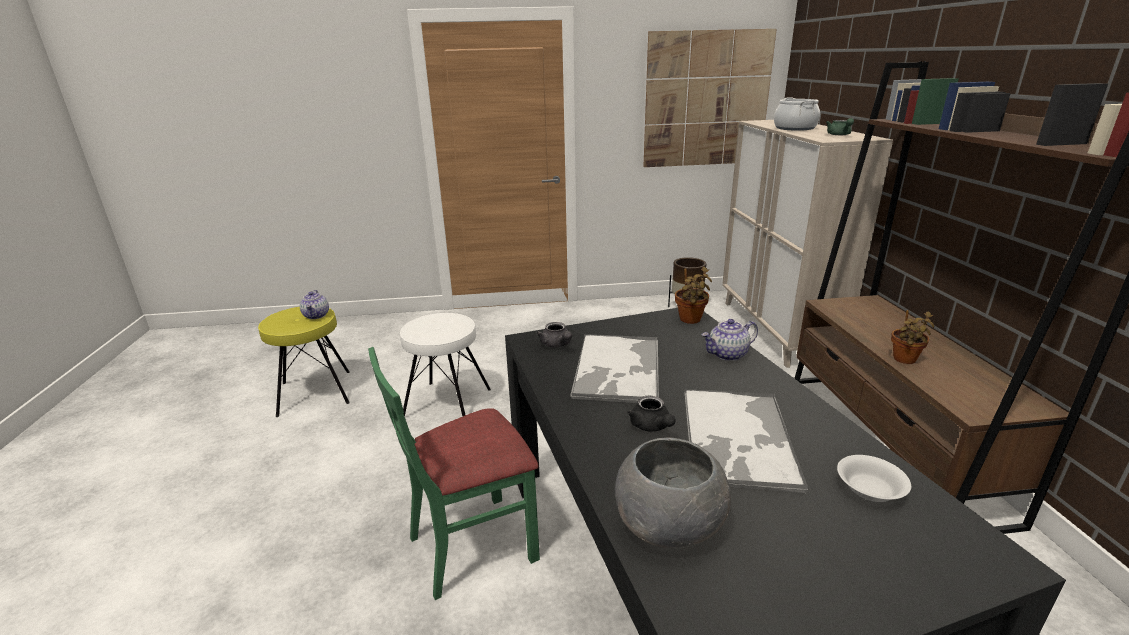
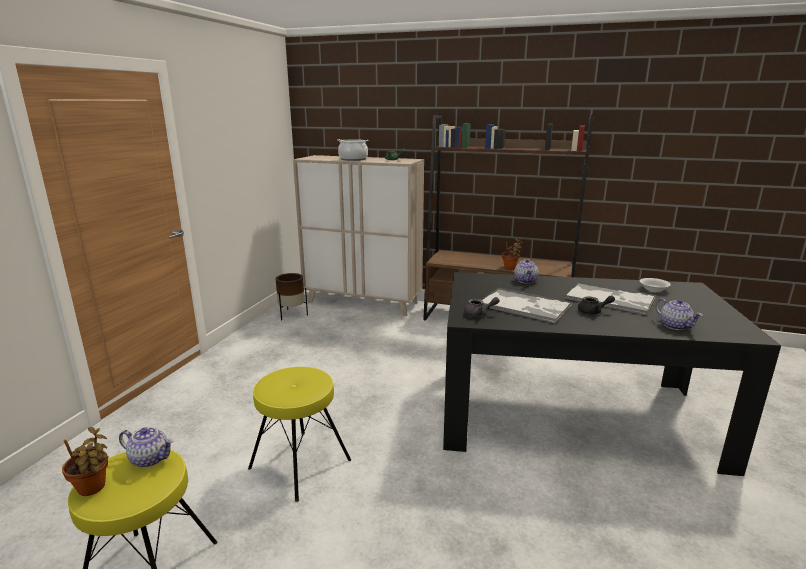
camera: 65 degrees left, 5 degrees down
(448, 403) = (300, 463): white stool -> yellow stool
(472, 545) = (504, 488): green chair -> none
(670, 524) = (675, 326): grey bowl -> teapot
(690, 320) = (476, 277): potted plant -> potted plant (93, 488)
(706, 100) = (258, 145): picture -> none

